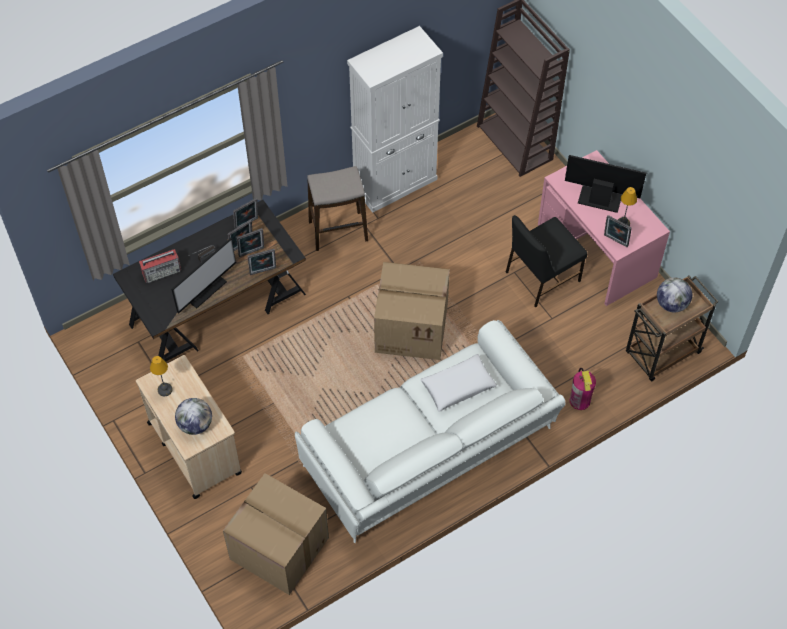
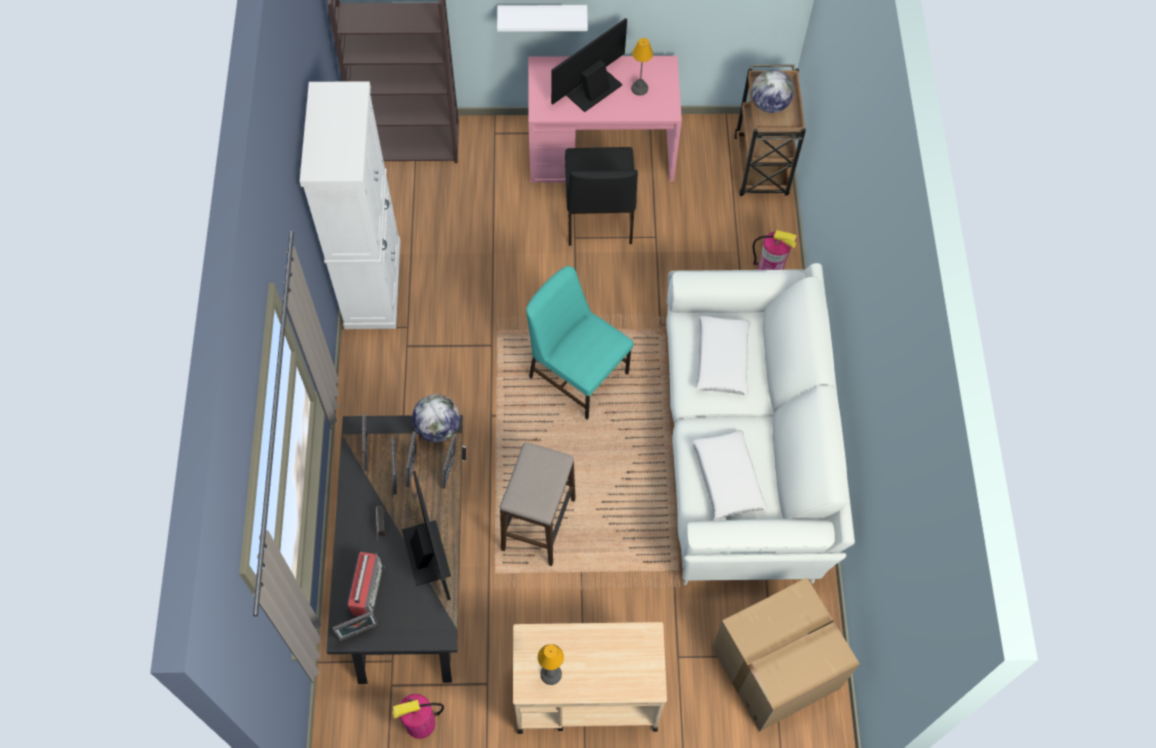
camera: 60 degrees left, 5 degrees up
(123, 369) = (420, 723): none -> fire extinguisher
(195, 424) = (624, 662): globe -> globe (437, 428)
(338, 231) = (395, 377): stool -> stool (539, 524)
(371, 432) = (727, 478): none -> white pillow
(412, 327) = (578, 373): cardboard box -> turquoise chair
(612, 130) = (542, 16): none -> white shelf
(615, 241) = (657, 108): picture frame -> picture frame (359, 633)

